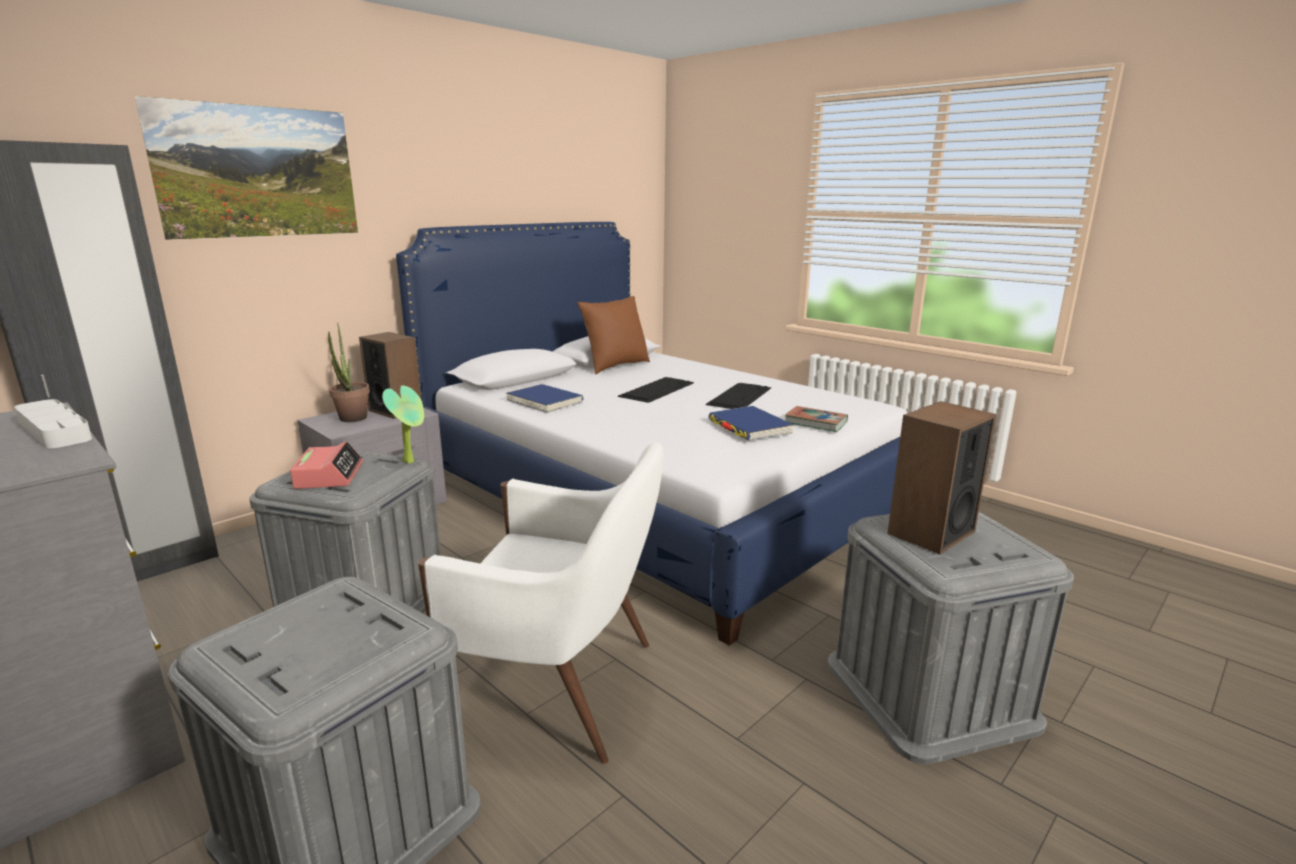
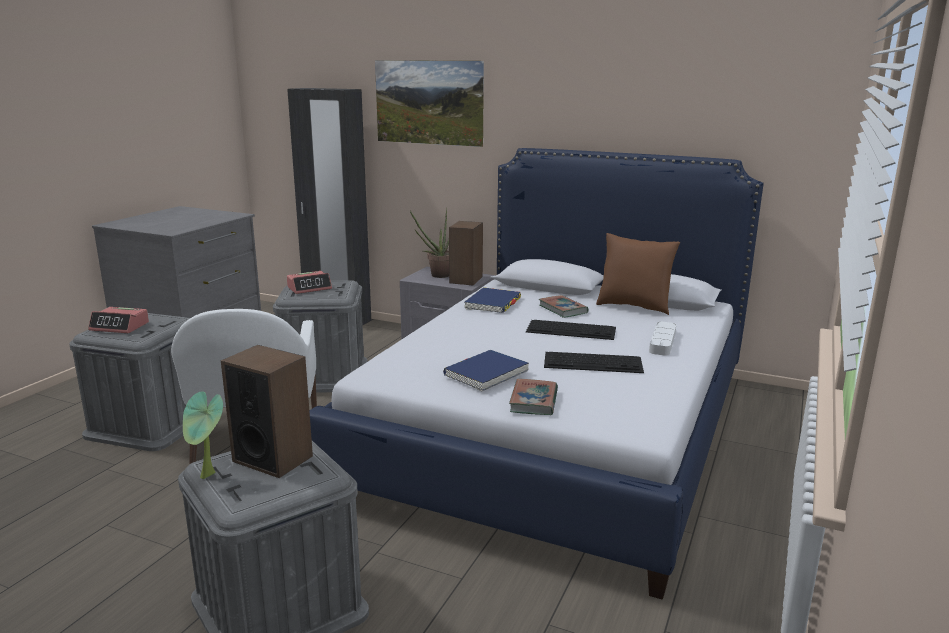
camera: 70 degrees right, 0 degrees up
(54, 430) = (211, 221): white tray -> white tray (662, 342)
(297, 656) = (120, 326): none -> alarm clock
(411, 461) = (342, 297): potted plant -> potted plant (208, 477)
(596, 384) = (563, 309): none -> book

